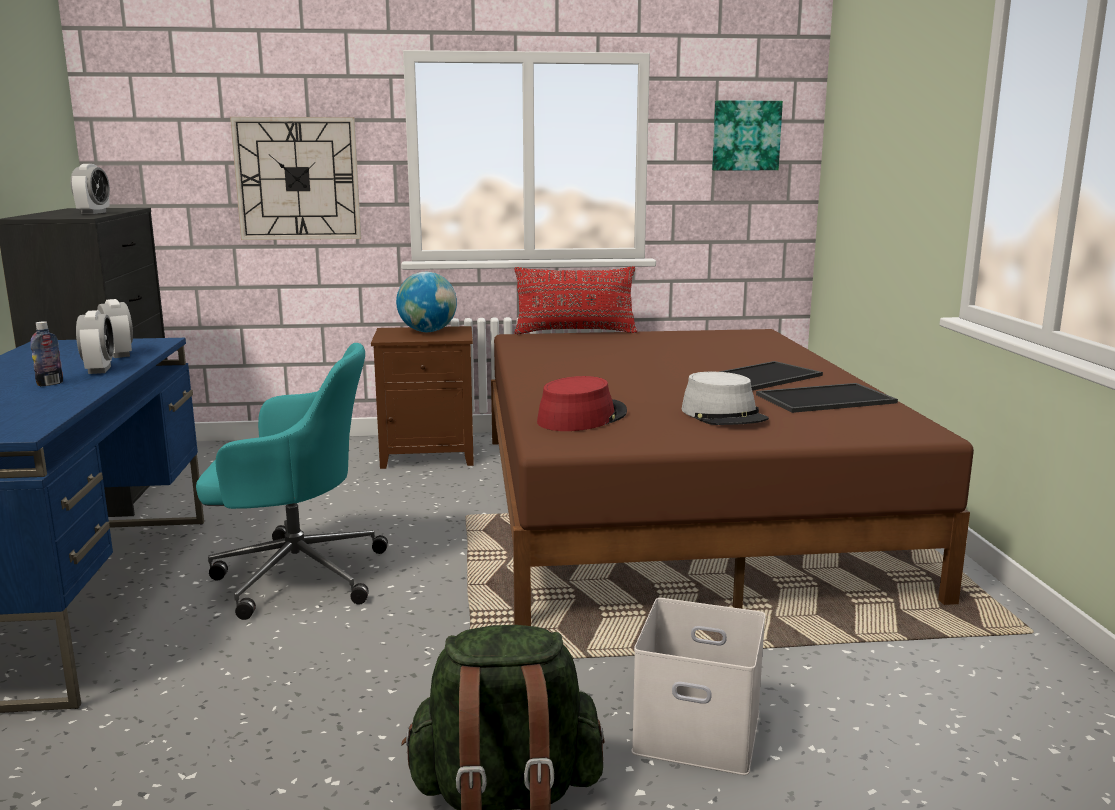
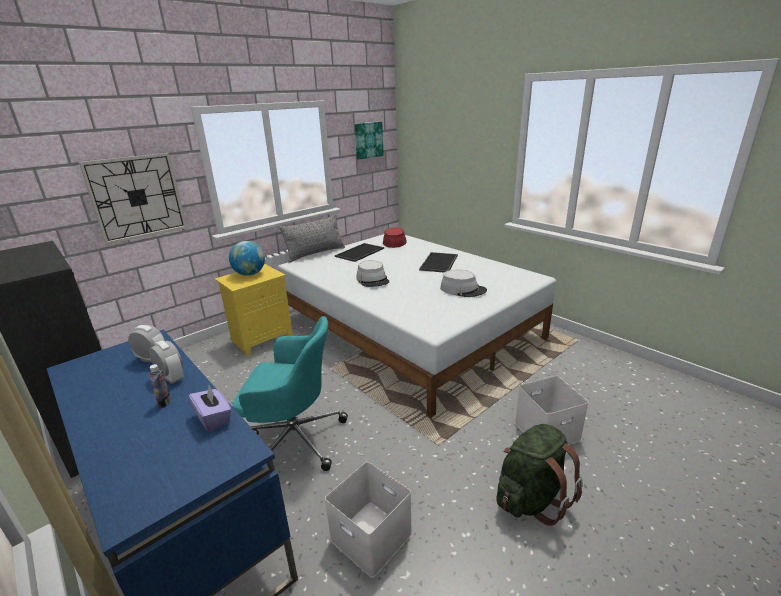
camera: 35 degrees left, 10 degrees up
(56, 404) = (213, 418): none -> purple tissue box
(93, 213) = (38, 259): alarm clock -> none
(212, 714) = (369, 537): none -> white storage box
(295, 575) = (294, 439): turquoise office chair -> turquoise office chair turned 45 degrees clockwise
(429, 455) = (262, 338): brown nightstand -> yellow nightstand
(575, 332) = (315, 254): red pillow -> grey pillow
(582, 417) = (415, 309): red hat -> red hat (394, 241)
(595, 373) = (372, 280): none -> grey hat
(675, 506) = (408, 328): brown bed -> white bed
(825, 399) = (480, 269): tray -> tray (360, 253)

